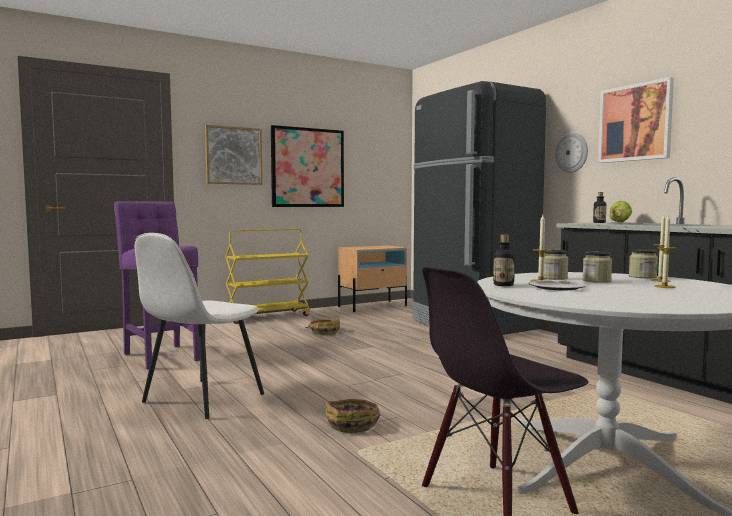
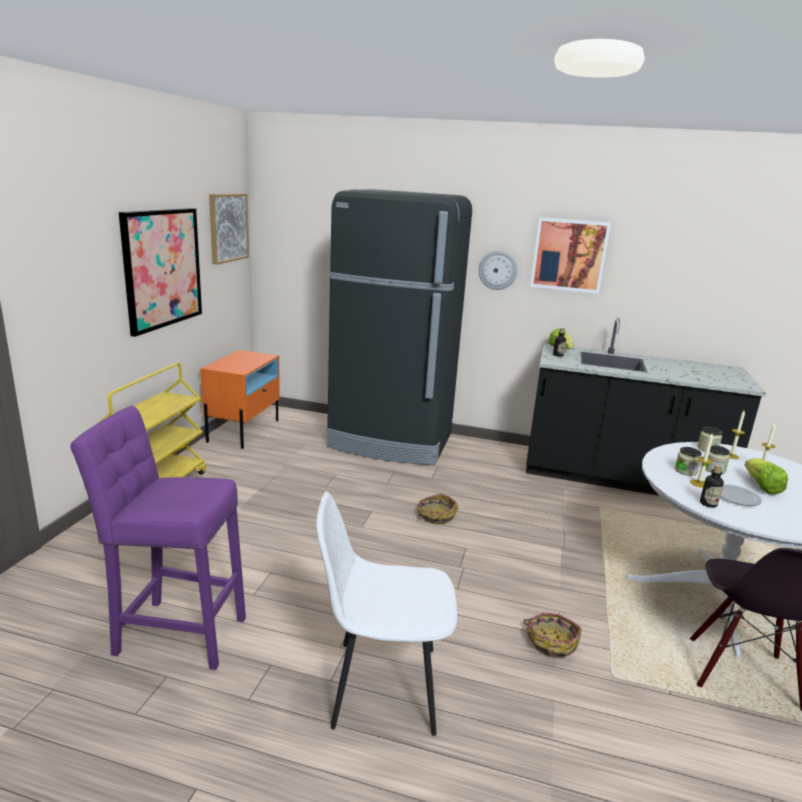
camera: 45 degrees left, 15 degrees up
(201, 399) = (381, 685): white chair -> white chair turned 105 degrees clockwise
(233, 155) = (80, 270): picture -> picture (228, 227)
(324, 331) = (280, 501): basket -> basket (435, 516)
(373, 306) = (244, 430): beige nightstand -> orange nightstand
(620, 289) = (761, 486): none -> lettuce

